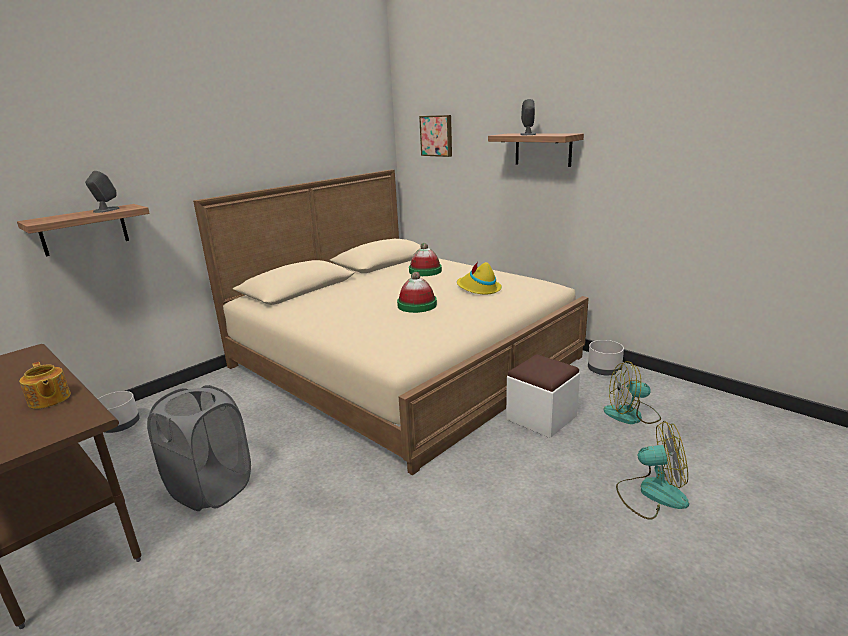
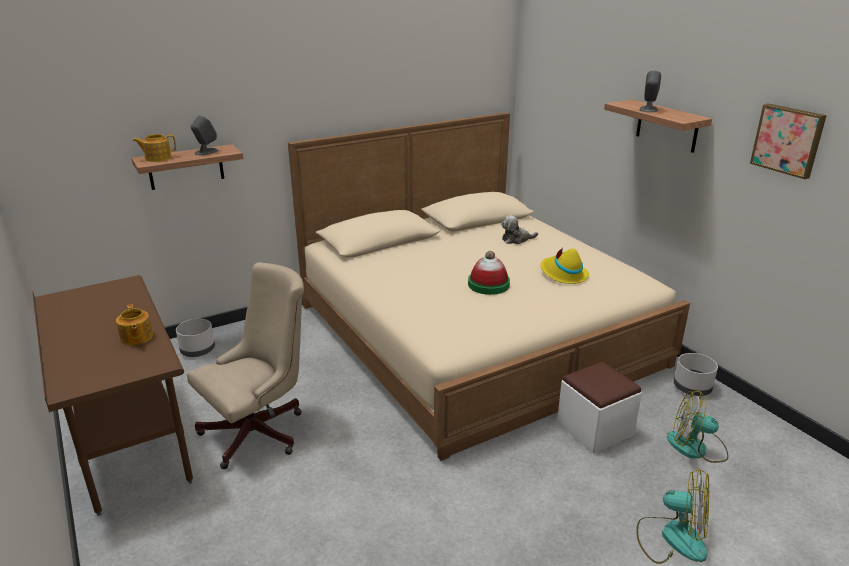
camera: 15 degrees right, 5 degrees up
(49, 218) = (157, 158): none -> teapot
(211, 488) = (260, 431): grey laundry basket -> beige office chair
(425, 271) = (516, 239): hat -> plush toy
(437, 135) = (559, 84): picture -> picture (788, 140)

